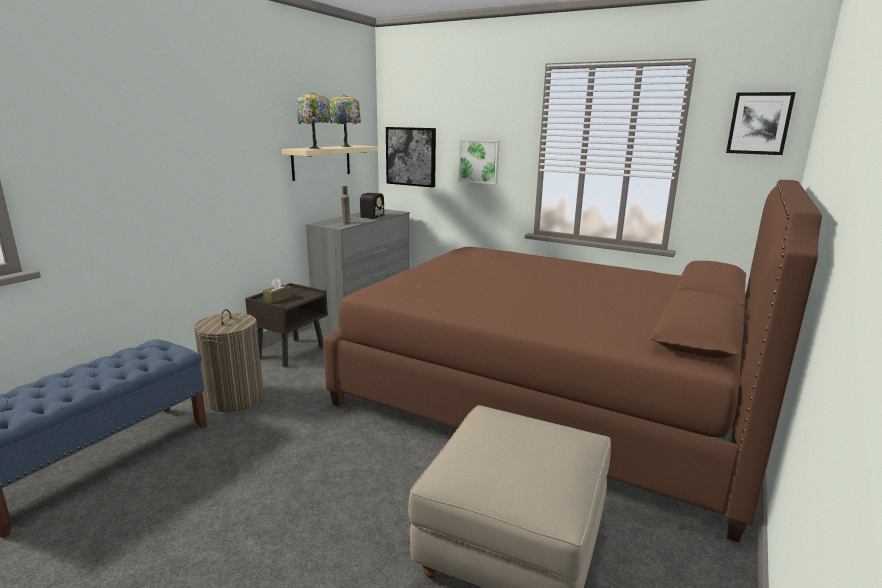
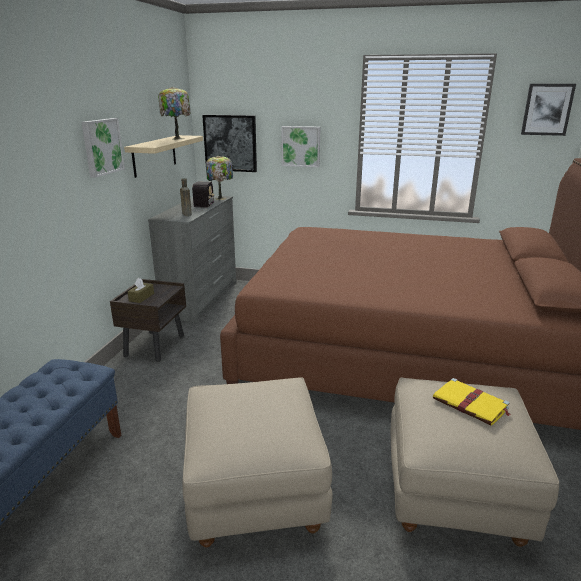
camera: 15 degrees left, 5 degrees up
(234, 398) = (130, 402): laundry basket -> none
(252, 146) = (101, 146): none -> picture
(295, 502) = (254, 491): none -> beige ottoman
(316, 148) = (157, 144): table lamp -> table lamp (221, 198)
(528, 440) = (471, 404): none -> yellow book

